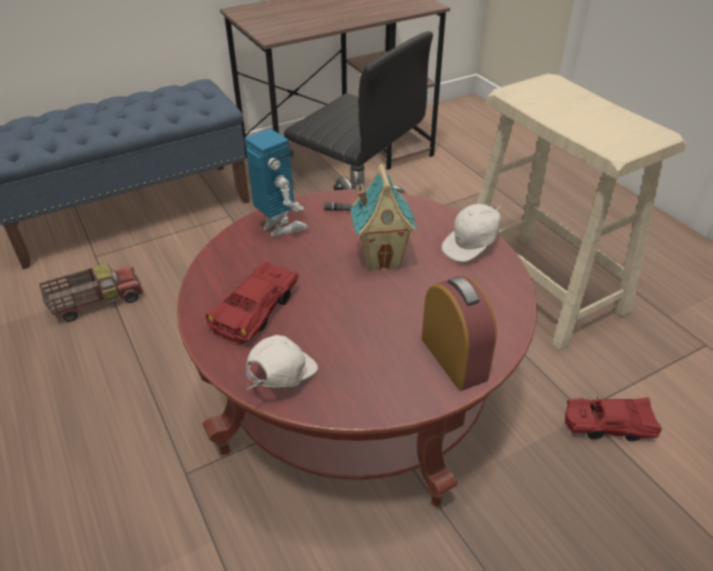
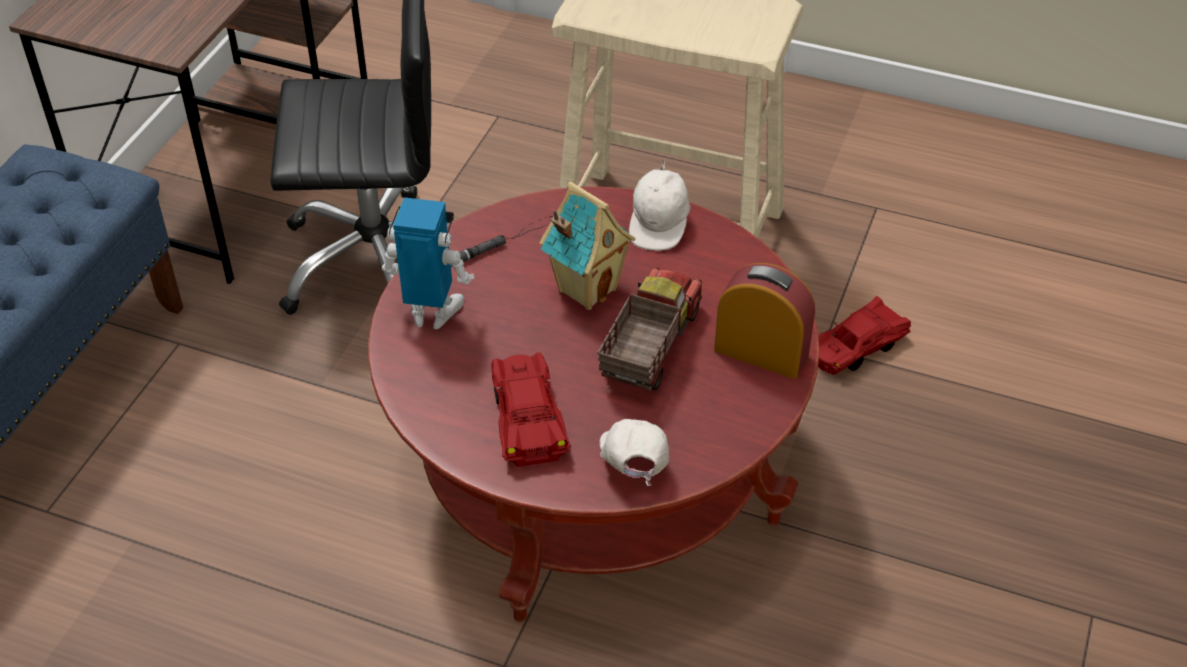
camera: 40 degrees left, 5 degrees up
(97, 302) = (139, 566): toy truck -> toy truck (648, 347)

